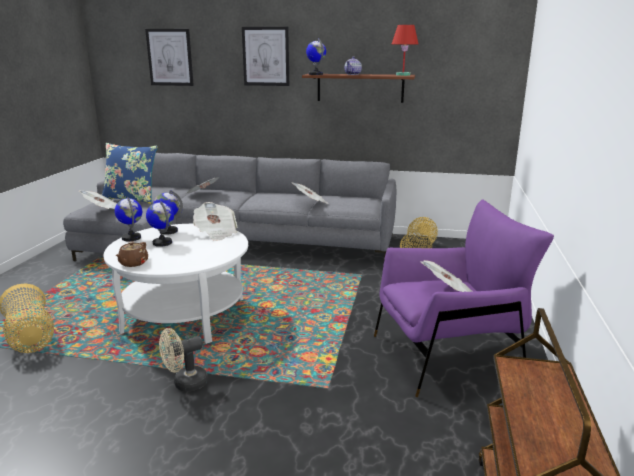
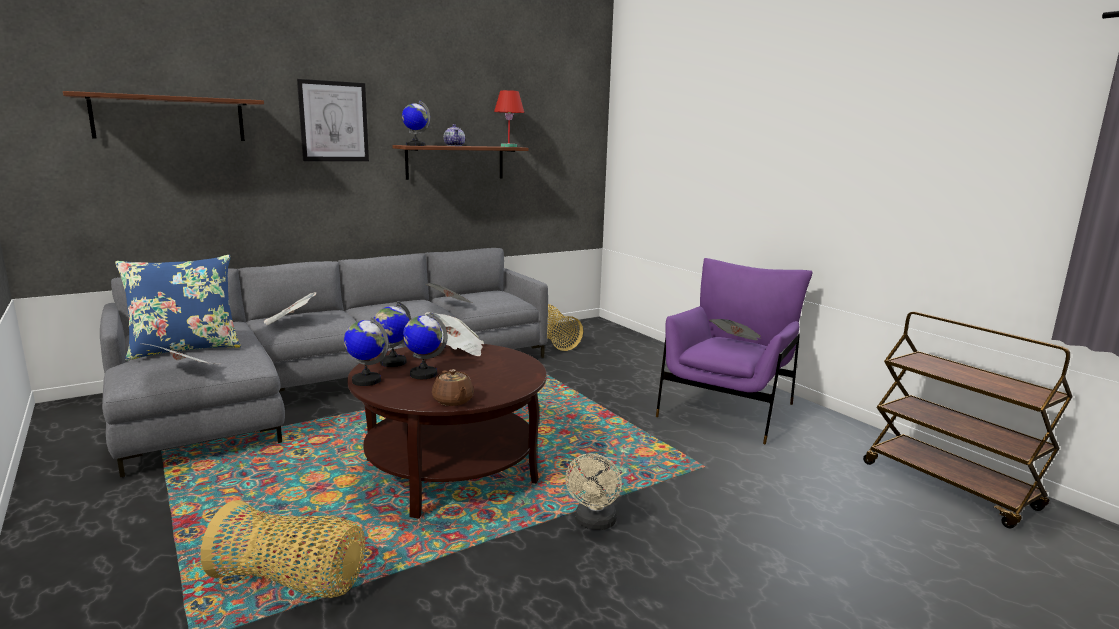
camera: 45 degrees left, 5 degrees down
(170, 57) = (169, 118): picture -> shelf
(185, 315) = (451, 470): white coffee table -> brown coffee table

